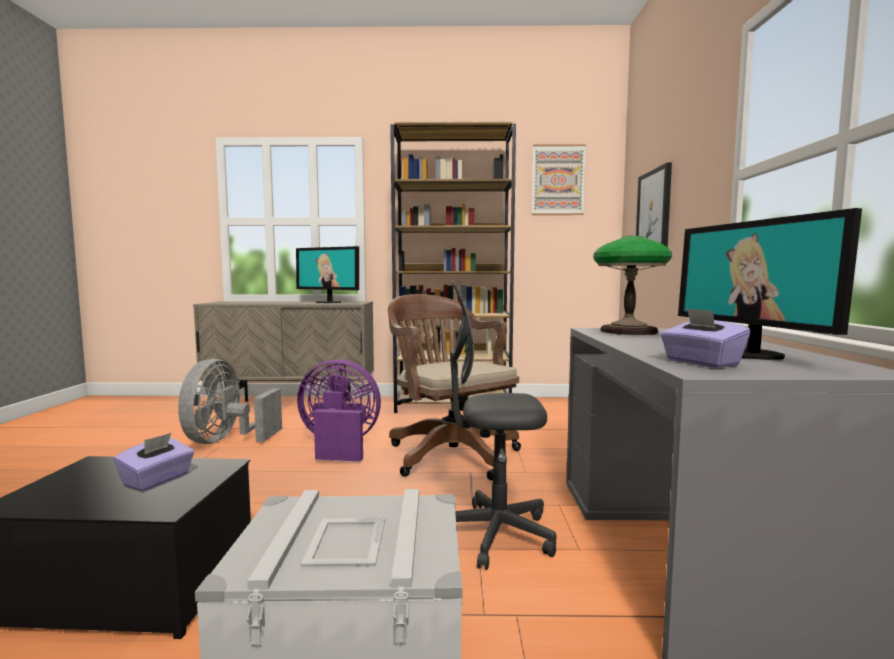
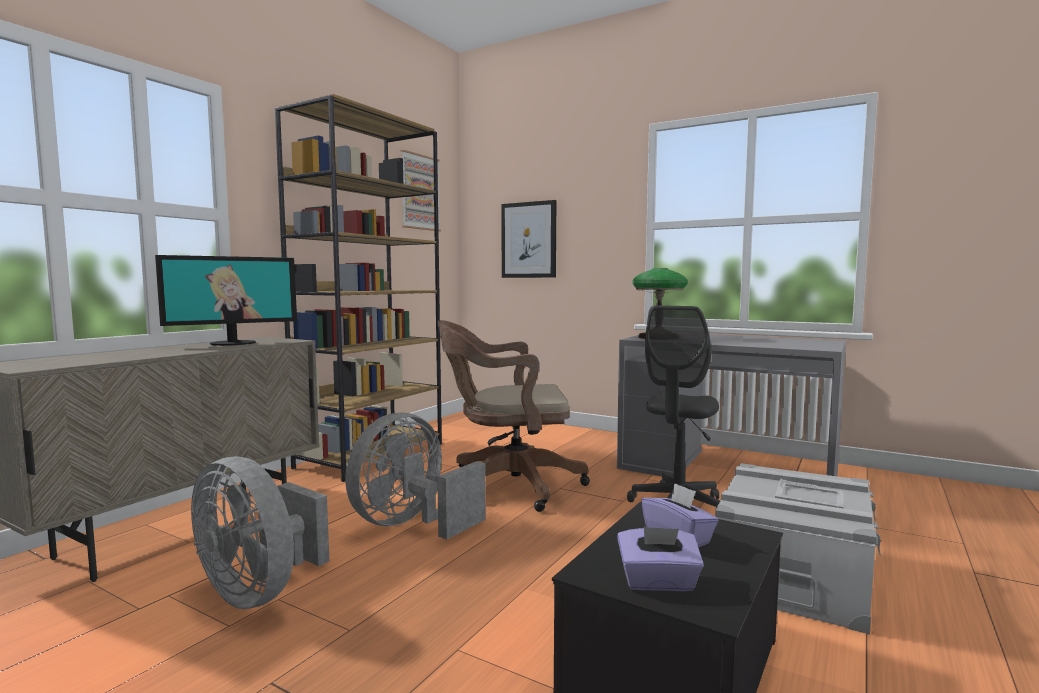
camera: 60 degrees left, 0 degrees up
(339, 446) = (411, 524): purple fan -> grey fan
(701, 363) = (797, 346): purple tissue box -> purple tissue box (658, 582)
(750, 354) = (771, 340): monitor -> none

